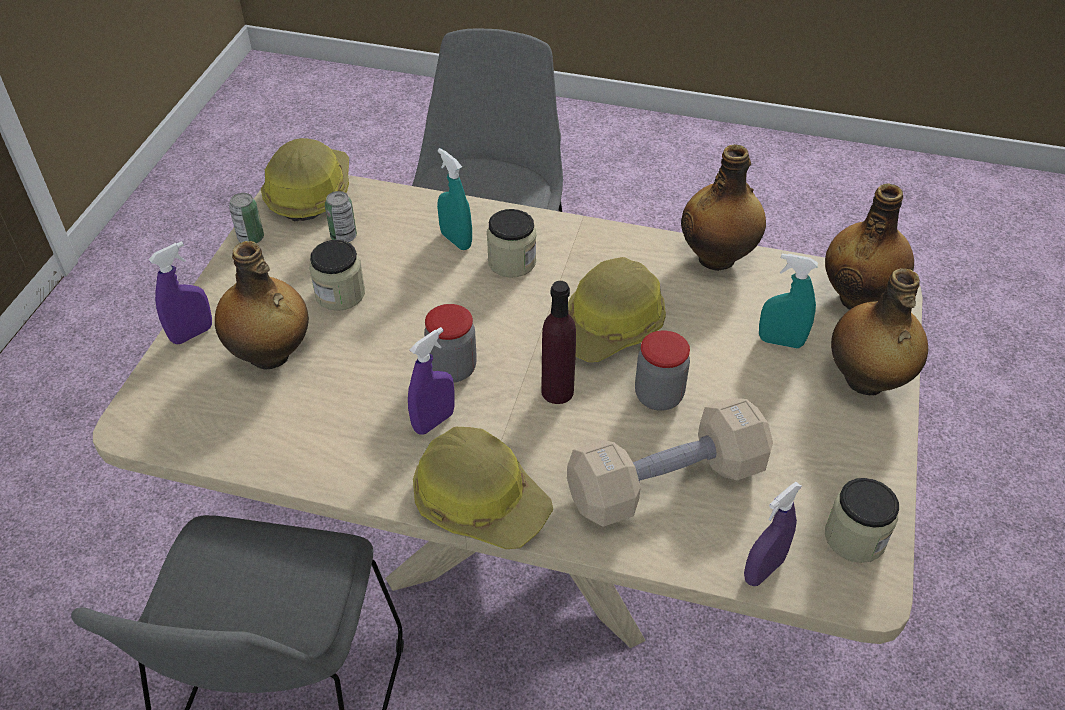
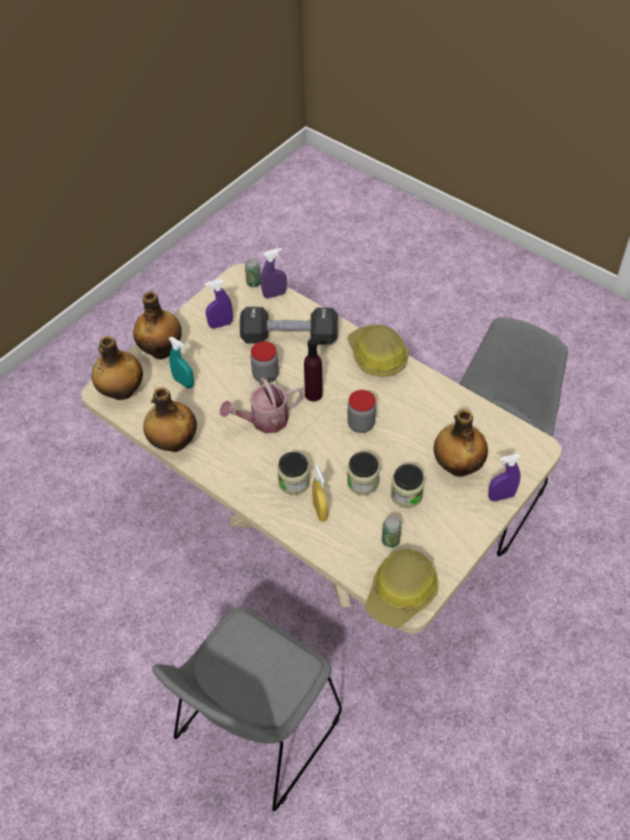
camera: 155 degrees left, 5 degrees up
(251, 238) = (452, 562): can -> can (254, 283)
(434, 421) = (382, 399): purple spray bottle -> purple spray bottle (220, 324)
(456, 240) = (320, 511): turquoise spray bottle -> yellow spray bottle
(610, 326) = (264, 421): hard hat -> watering can
(666, 482) = (289, 337): beige dumbbell -> black dumbbell
(855, 537) = (228, 293): jar -> jar (362, 482)

